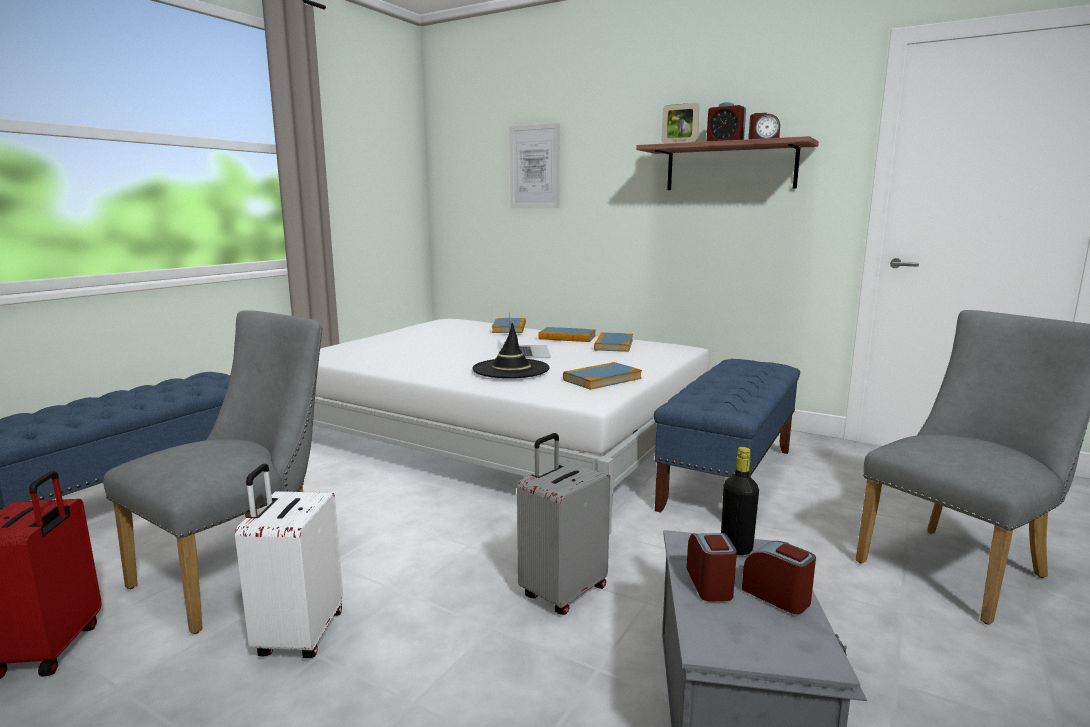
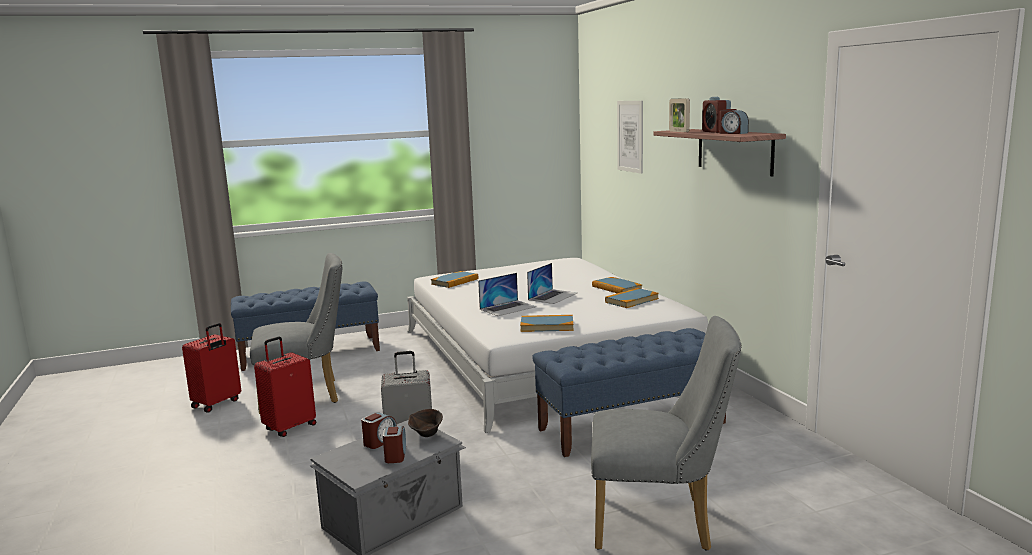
camera: 40 degrees right, 0 degrees up
(298, 635) = (289, 427): white suitcase -> red suitcase
(509, 328) = (591, 273): book -> book (455, 281)
(510, 369) = (508, 308): black hat -> laptop
(736, 548) = (427, 434): black bottle -> brown bowl

